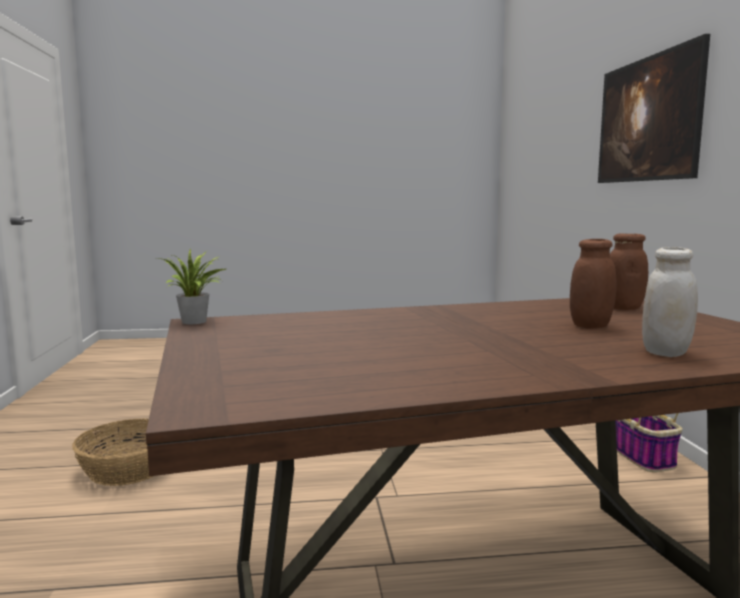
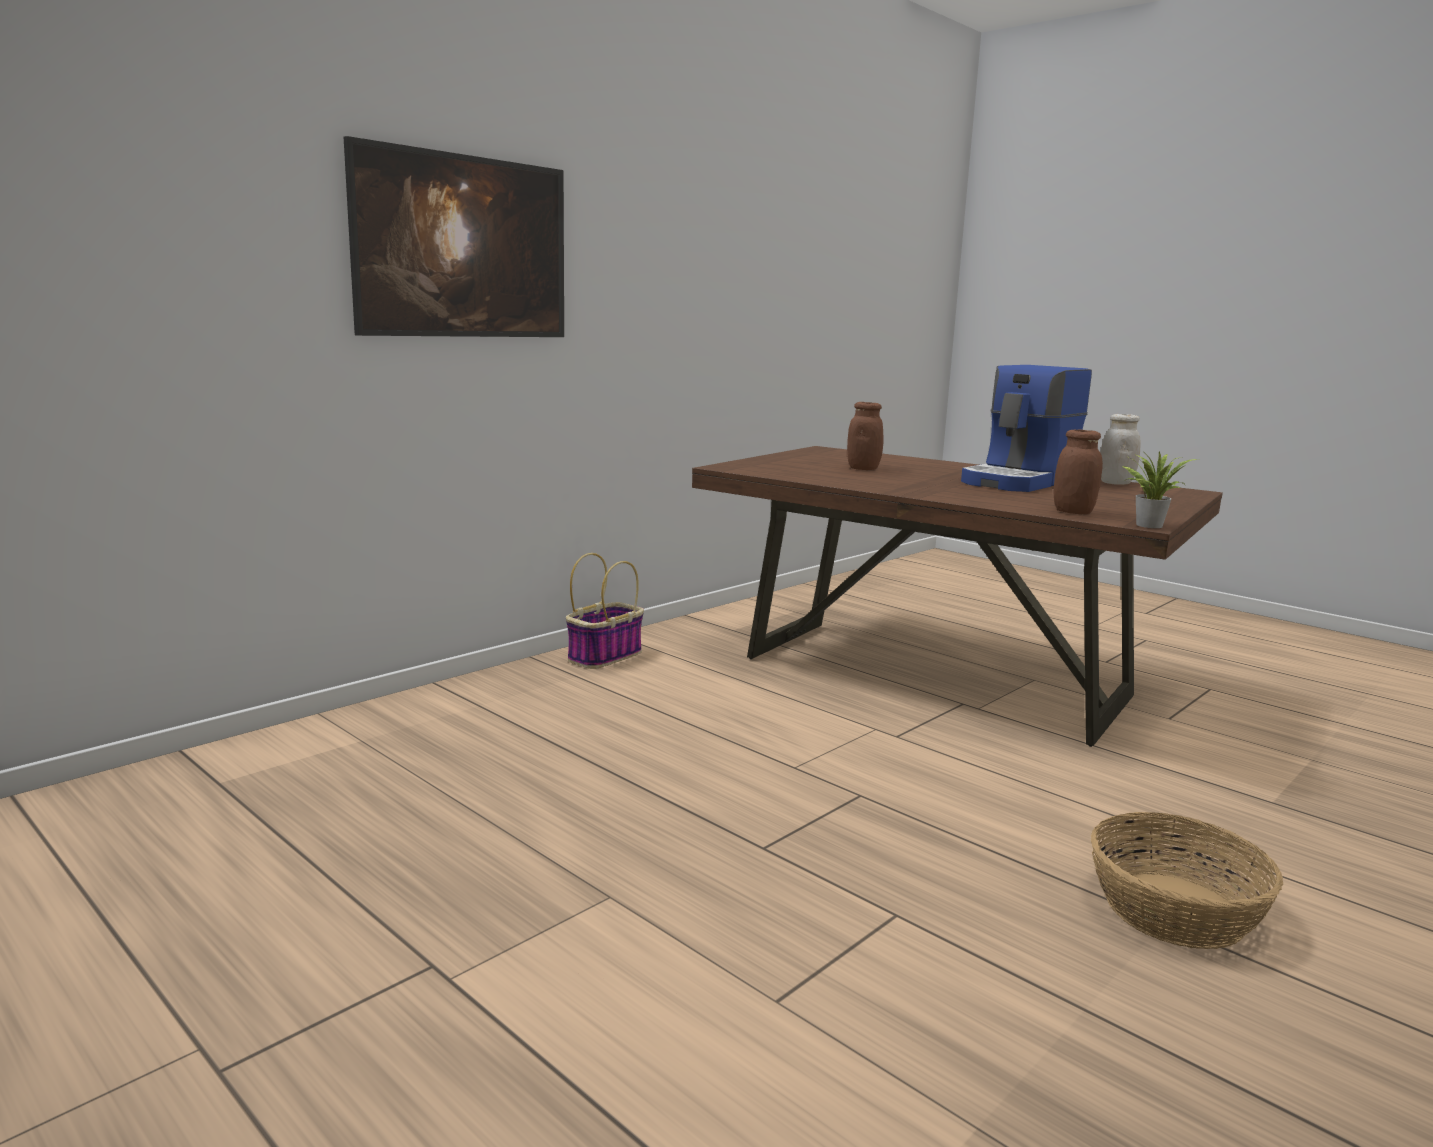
camera: 130 degrees left, 5 degrees up
(431, 353) = (1021, 481): none -> coffee machine
(623, 308) = (769, 466): brown jar -> brown jar (1073, 512)
(666, 353) = (901, 461): white jar -> white jar (1115, 483)

